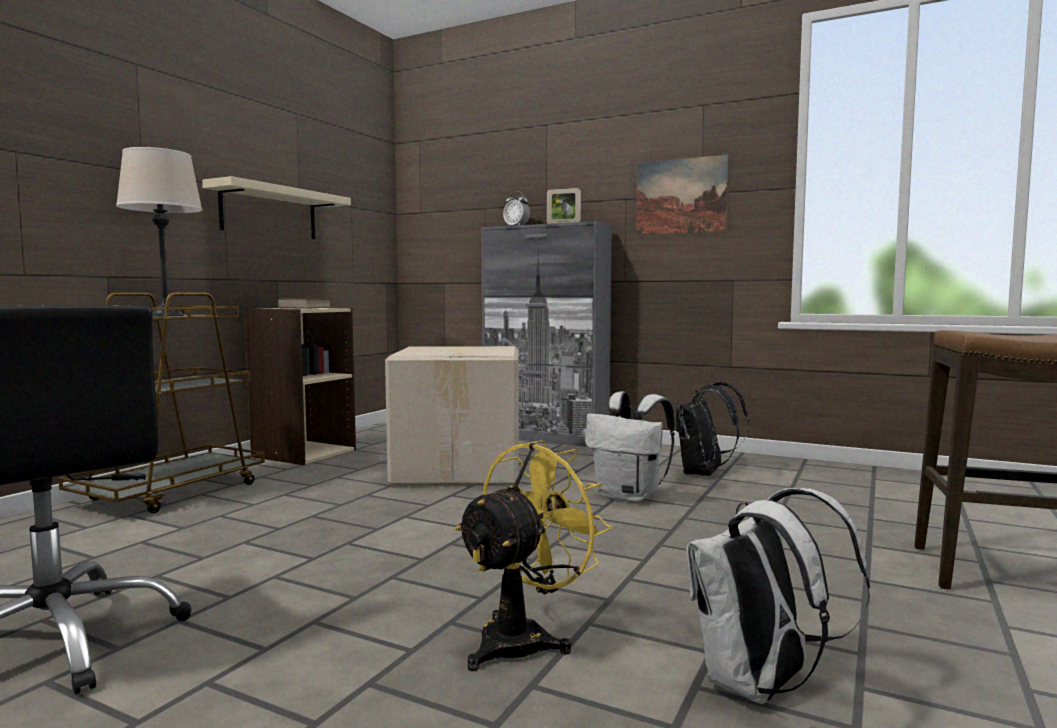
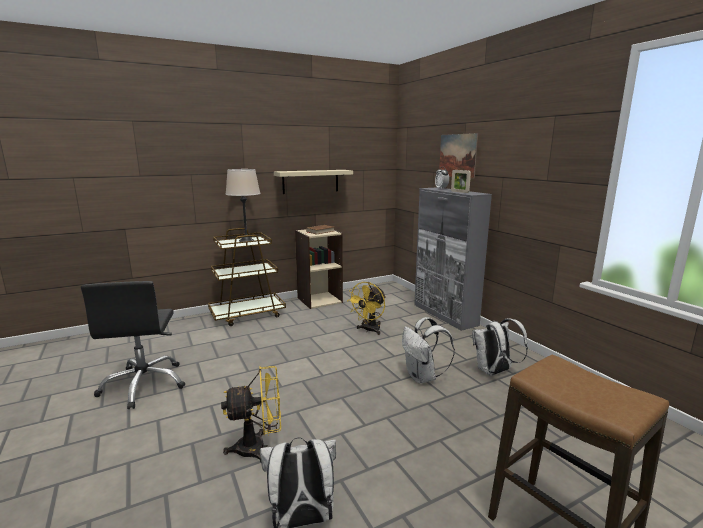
camera: 35 degrees right, 10 degrees up
(460, 469) = (369, 330): cardboard box -> yellow fan
(681, 196) = (533, 180): picture -> picture (457, 155)
(704, 474) = (494, 372): black backpack -> white backpack

